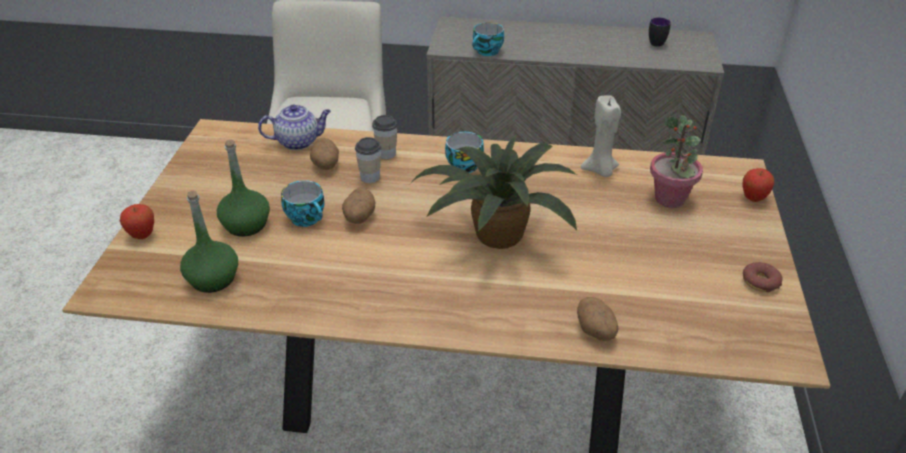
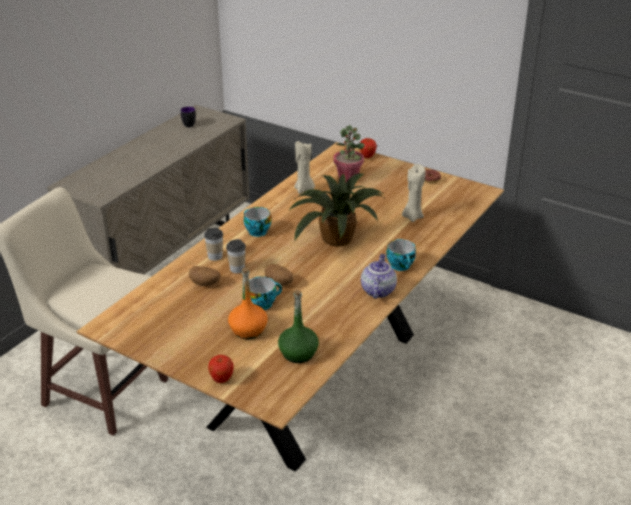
camera: 65 degrees left, 5 degrees down
(246, 225) = (248, 330): green bottle -> orange bottle
(299, 142) = (162, 289): teapot -> teapot (377, 290)
(487, 52) = (128, 183): cup -> cup (401, 266)
(596, 331) = (435, 233): potato -> none
(624, 292) = (412, 217): none -> beige candle

